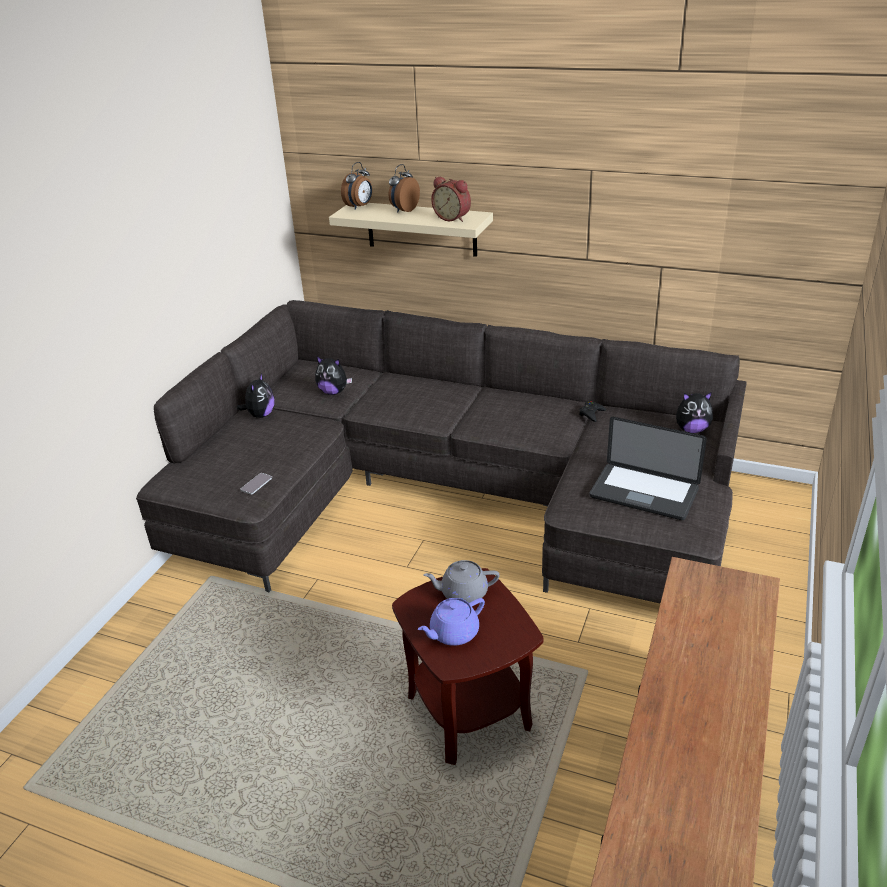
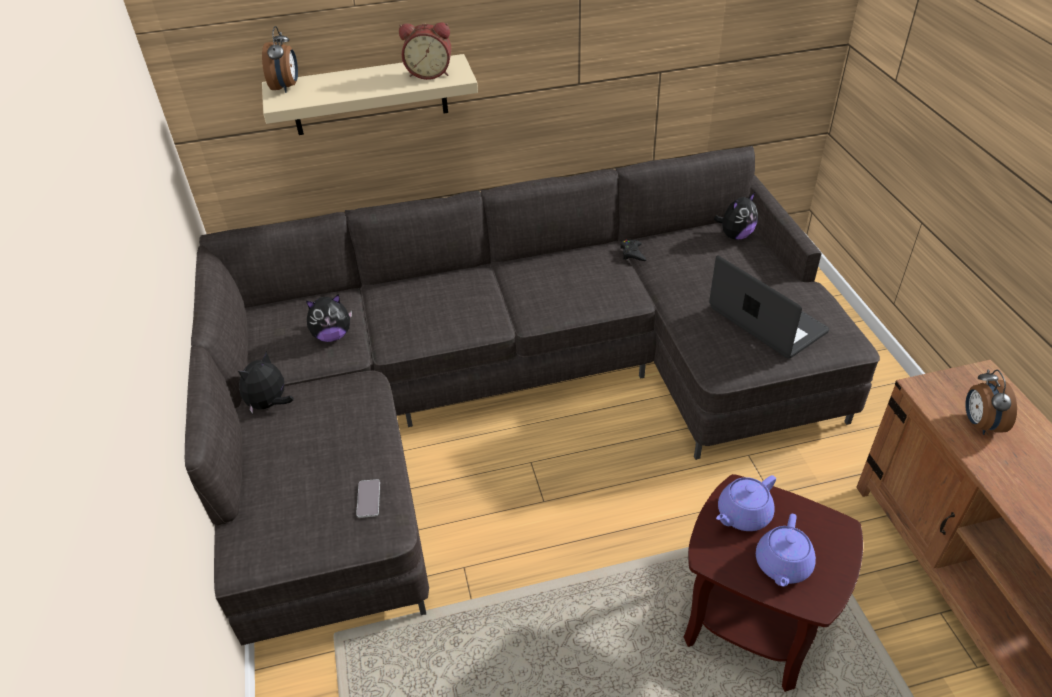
camera: 35 degrees left, 10 degrees up
(260, 415) = (269, 404): plush toy -> plush toy turned 120 degrees counterclockwise
(404, 210) = (352, 77): alarm clock -> alarm clock (979, 424)
(463, 593) = (742, 515): grey teapot -> purple teapot
(644, 493) = (767, 320): laptop -> laptop turned 120 degrees counterclockwise

